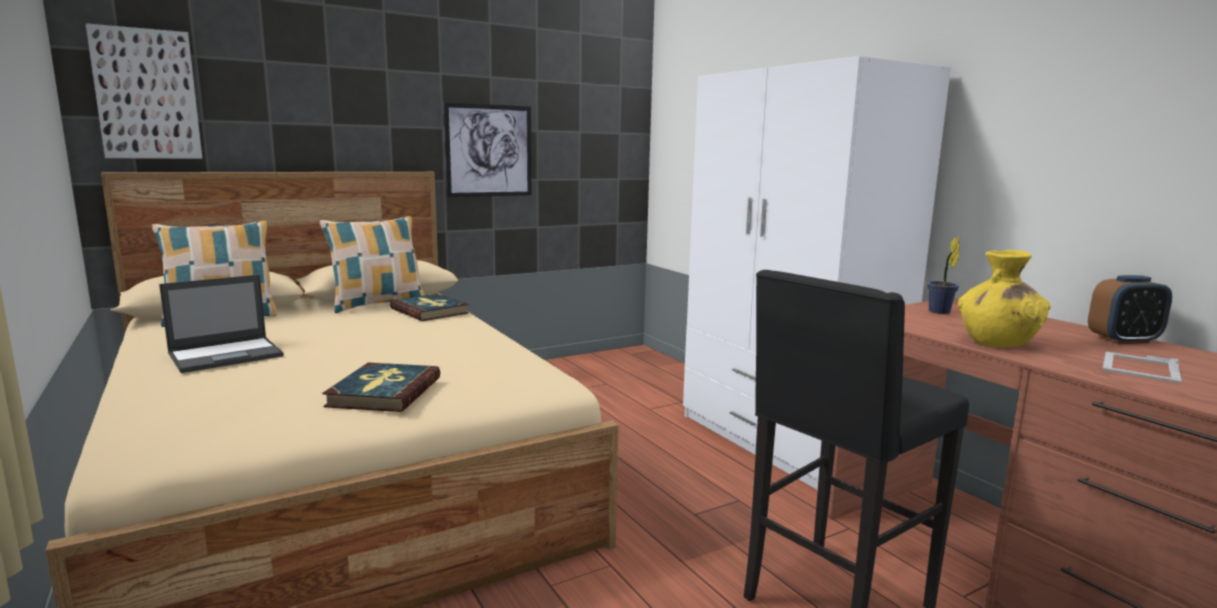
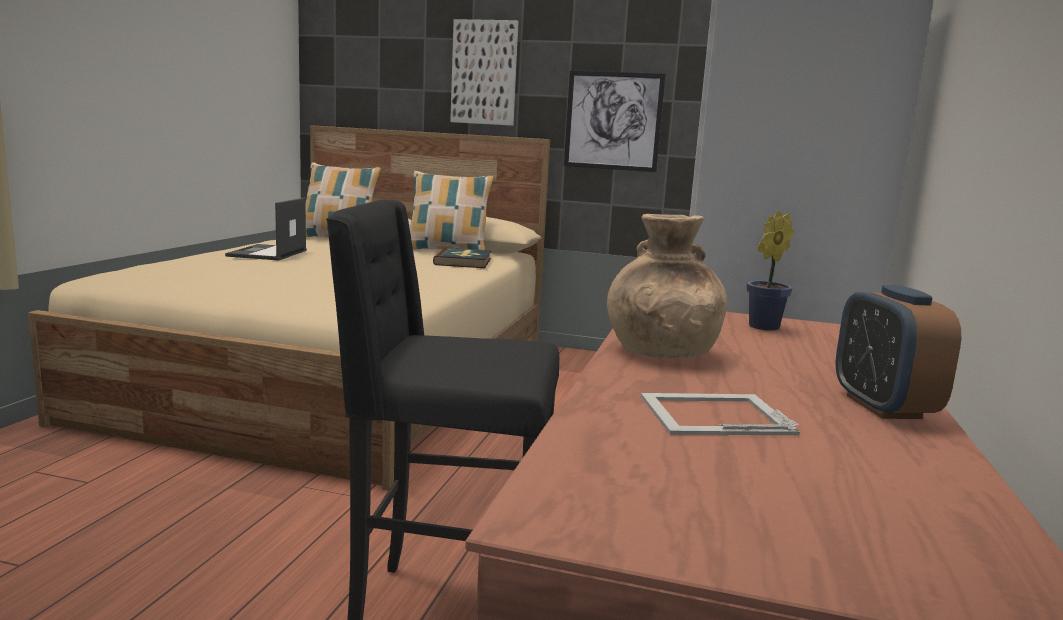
camera: 45 degrees right, 0 degrees up
(147, 94) = (346, 68): picture -> picture (484, 72)
(227, 355) = (267, 253): laptop -> laptop turned 90 degrees clockwise
(384, 392) = (265, 286): book -> none
(997, 342) = (660, 352): yellow vase -> brown vase
(1123, 340) = (883, 407): alarm clock -> alarm clock turned 45 degrees clockwise

